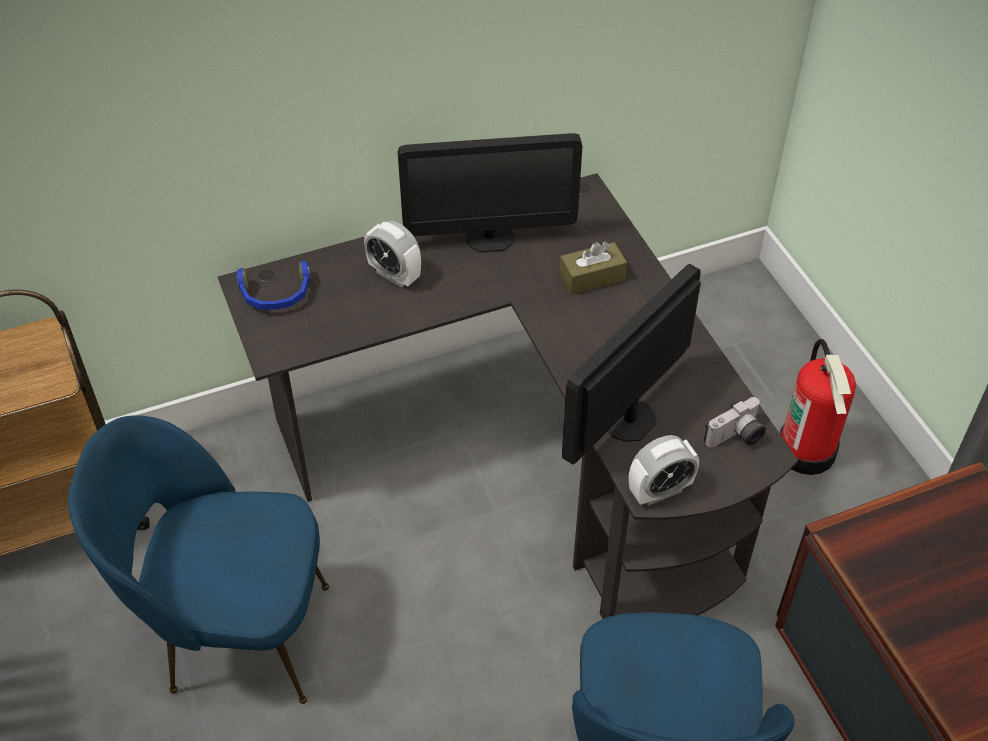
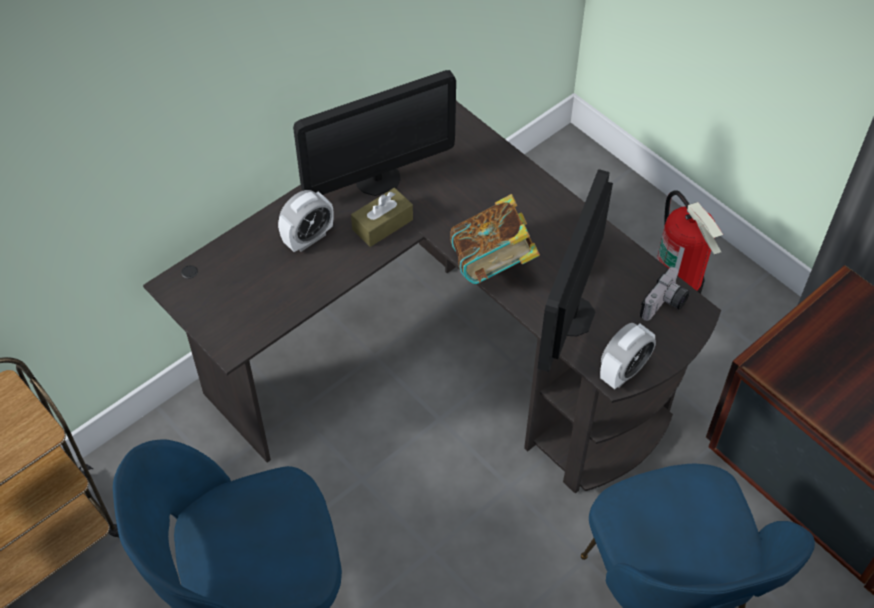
camera: 20 degrees left, 5 degrees up
(276, 295) = (207, 288): blue headphones -> none
(394, 275) = (308, 238): alarm clock -> alarm clock turned 60 degrees counterclockwise
(568, 348) = (492, 264): none -> book
(592, 277) = (484, 193): brown tissue box -> brown tissue box (382, 224)

